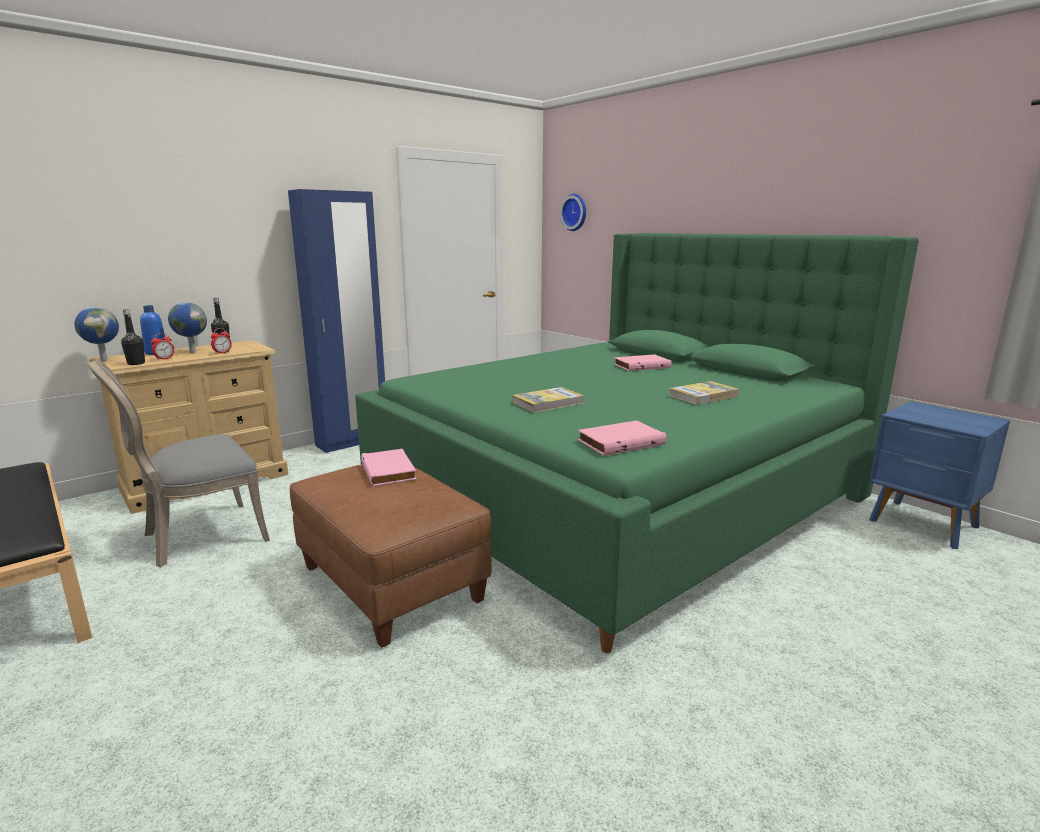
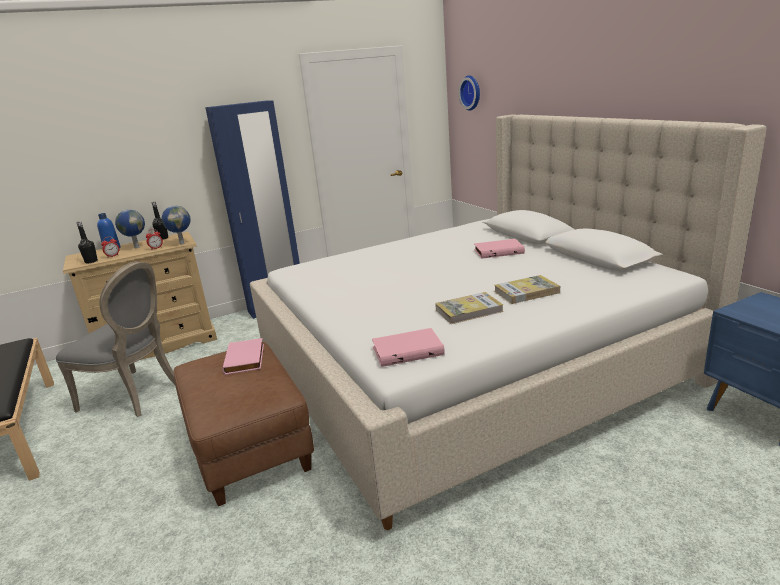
camera: 15 degrees right, 5 degrees up
(104, 360) = (73, 257): globe -> globe (182, 243)
(200, 537) = (135, 395): grey chair -> grey chair turned 135 degrees counterclockwise
(548, 403) = (380, 300): book -> book (469, 311)
(618, 494) = (472, 368): green bed -> beige bed

